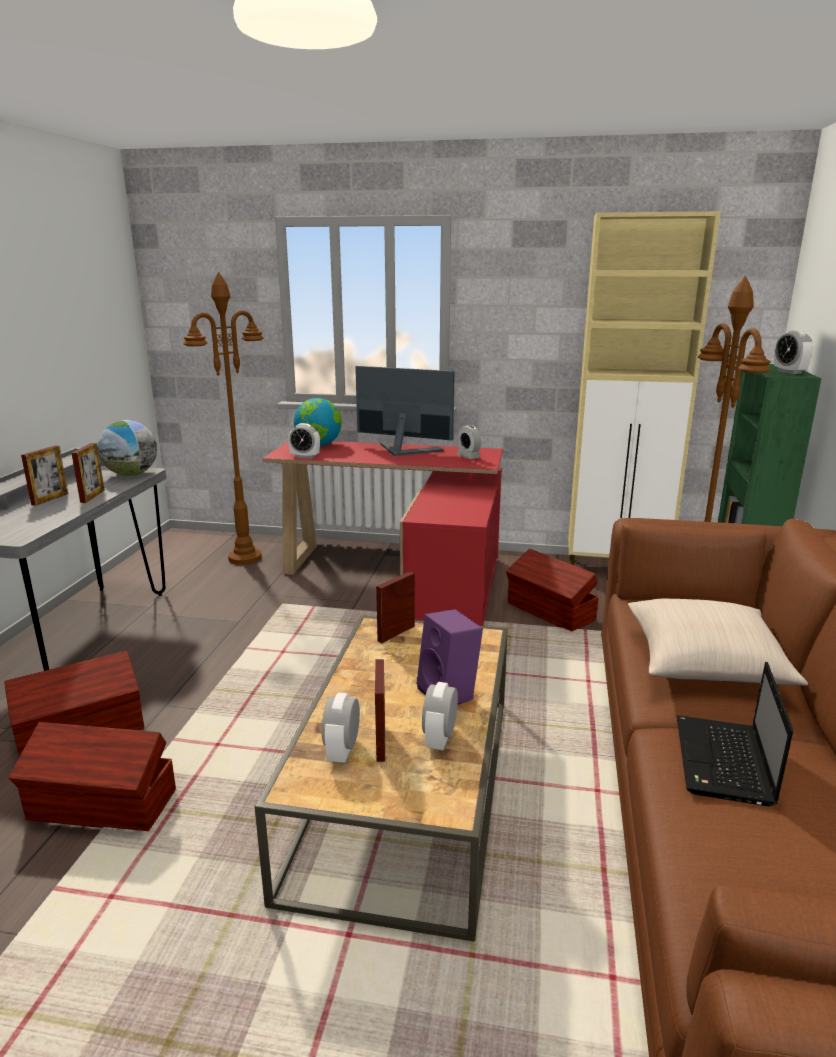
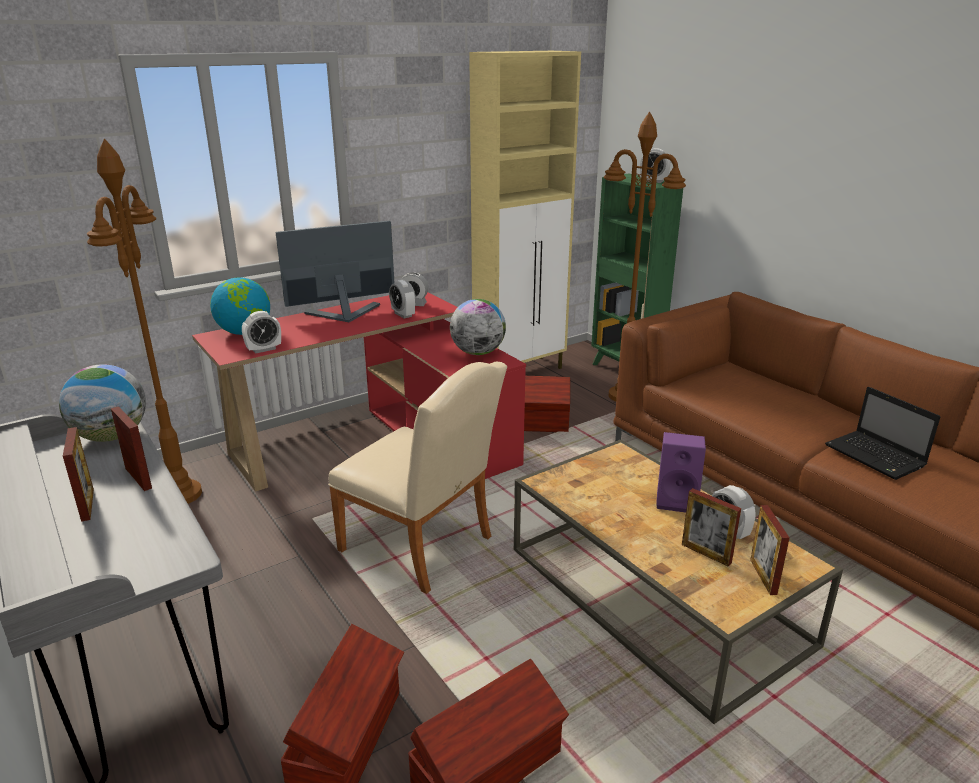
camera: 45 degrees left, 5 degrees up
(310, 656) = (423, 548): none -> beige chair
(342, 751) = (701, 574): alarm clock -> alarm clock (403, 315)
(396, 633) = (567, 479): picture frame -> picture frame (763, 576)
(466, 508) = (478, 352): none -> globe
(705, 663) = (775, 407): beige pillow -> none

